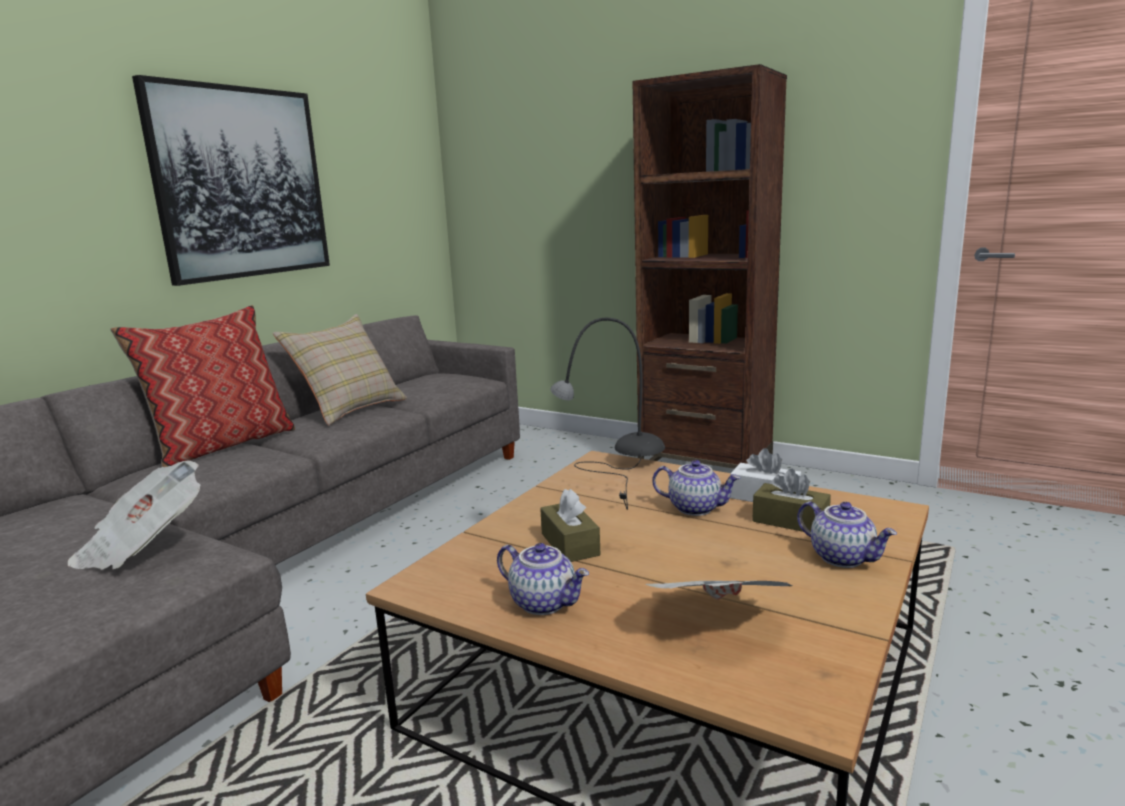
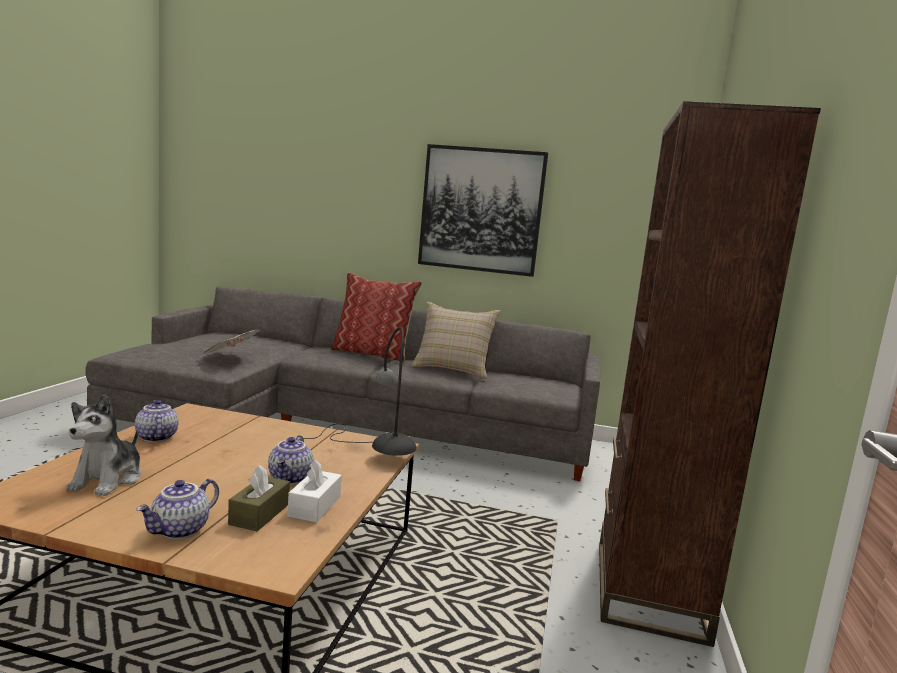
camera: 70 degrees right, 5 degrees down
(545, 602) = (155, 437): teapot -> teapot turned 135 degrees clockwise
(570, 544) = (233, 441): brown tissue box -> none
(716, 619) = (108, 480): newspaper -> plush toy

